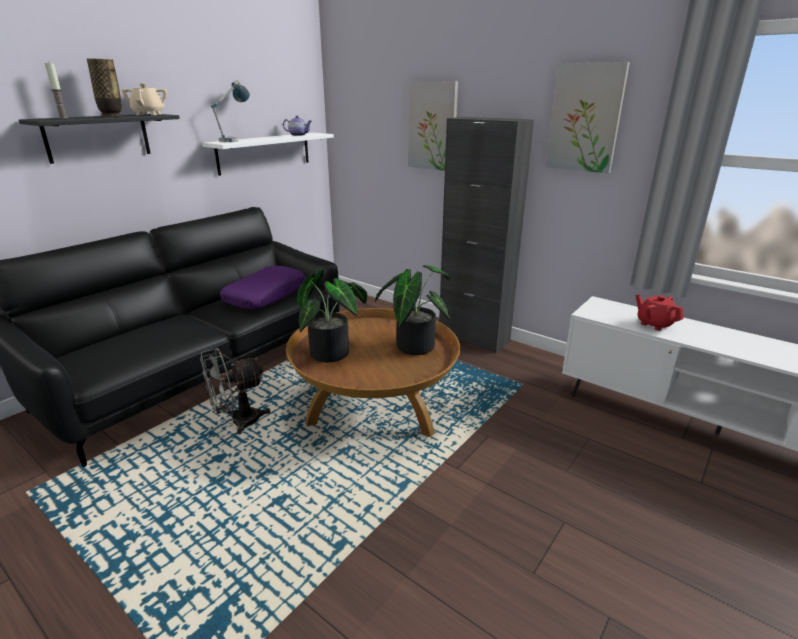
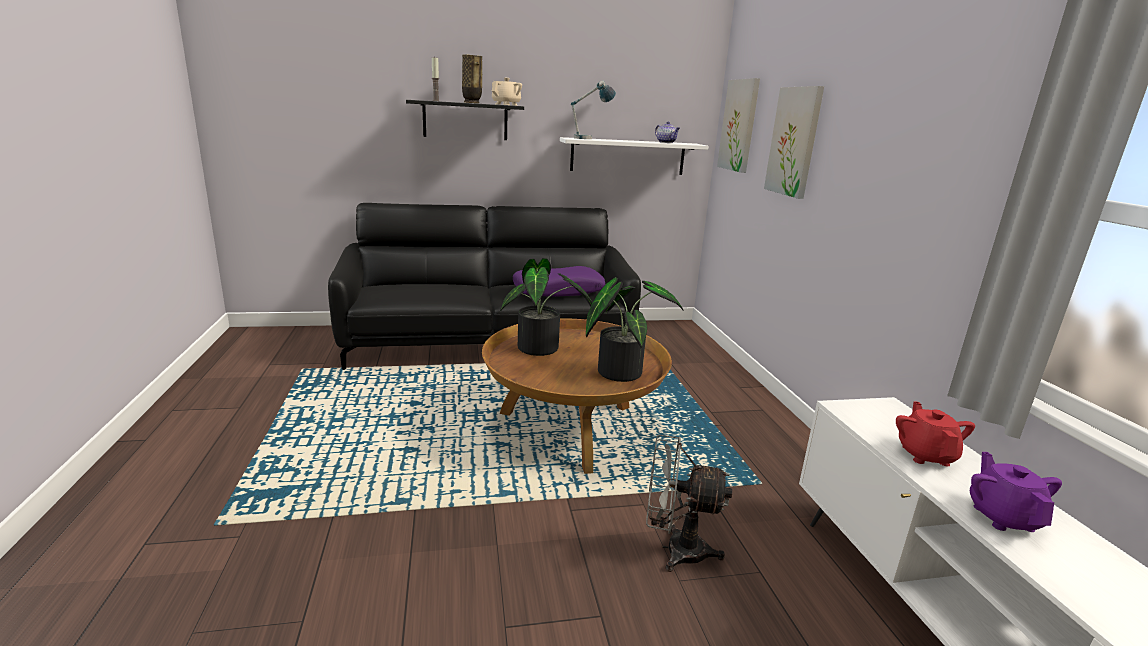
camera: 40 degrees right, 5 degrees down
(238, 422) = (459, 387): grey fan -> grey fan (674, 549)
(473, 338) = (773, 418): black cabinet -> none
(585, 118) = (944, 136): picture -> picture (739, 125)
(721, 342) = (1003, 517): none -> purple teapot

